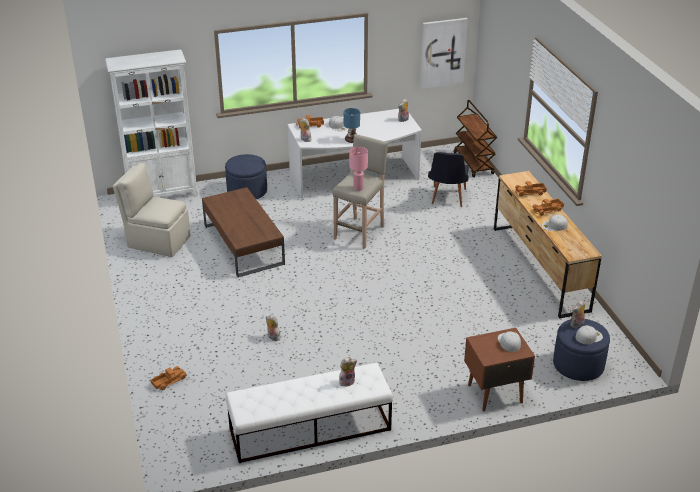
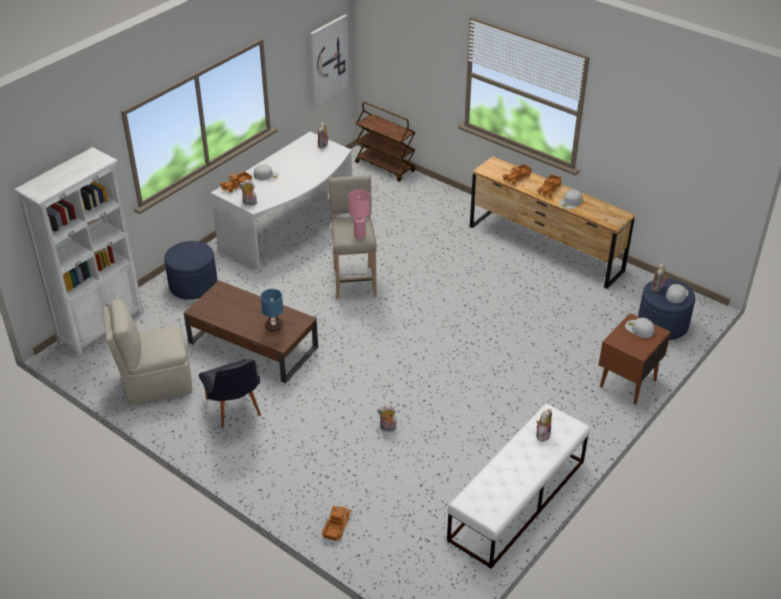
camera: 35 degrees left, 5 degrees up
(351, 140) = (297, 186): table lamp -> table lamp (274, 327)
(447, 199) = (398, 213): black chair -> black chair (235, 411)

